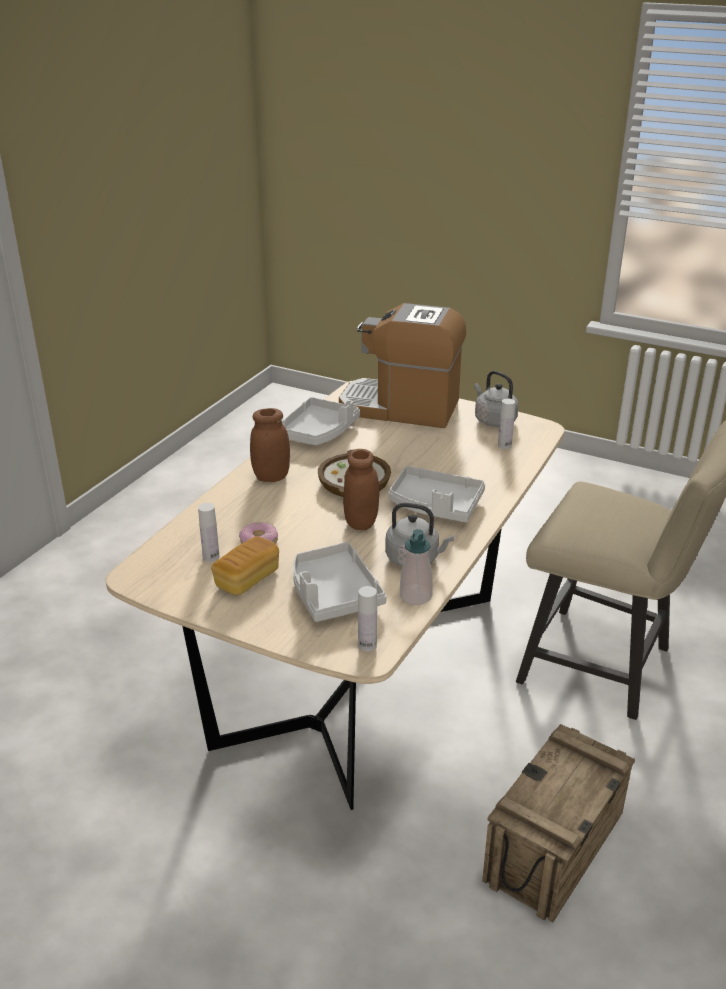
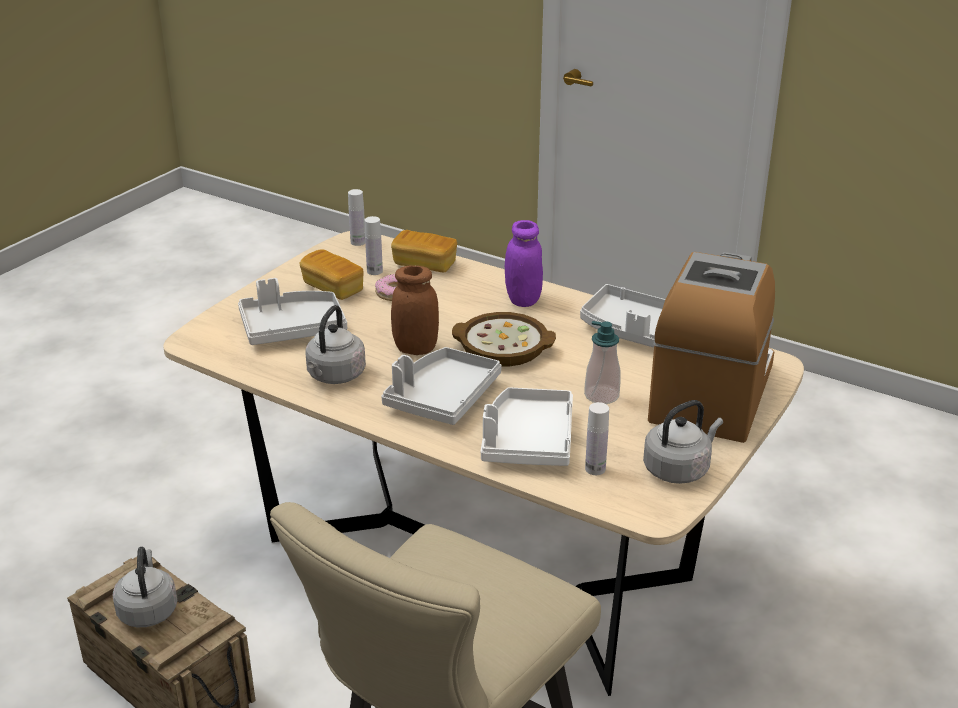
camera: 95 degrees right, 0 degrees up
(198, 529) = (424, 264): none -> bread
(271, 477) = (523, 300): brown jar -> purple jar
(367, 645) = (207, 342): white bottle -> white bottle (358, 242)
(415, 596) = (269, 372): soap dispenser -> soap dispenser (601, 396)
(481, 469) = (527, 441): none -> white tray
(564, 790) = (148, 610): none -> grey kettle

